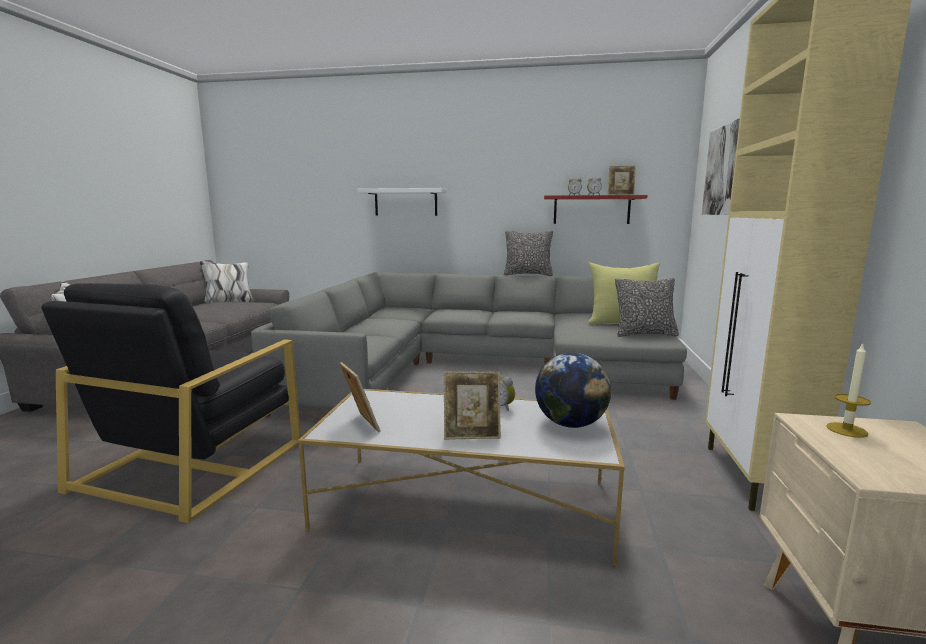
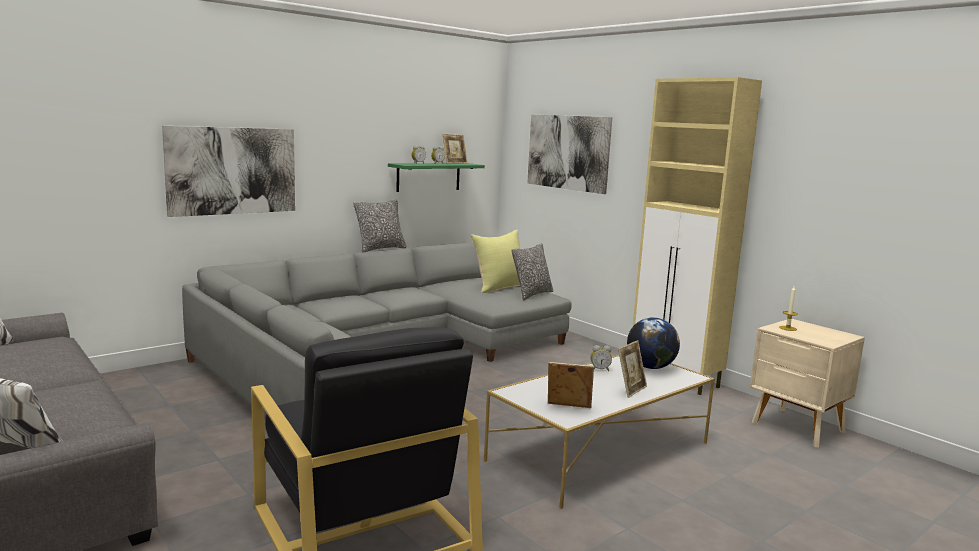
camera: 50 degrees left, 0 degrees up
(406, 202) = (232, 171): white shelf -> picture
(591, 210) = (428, 177): red shelf -> green shelf

